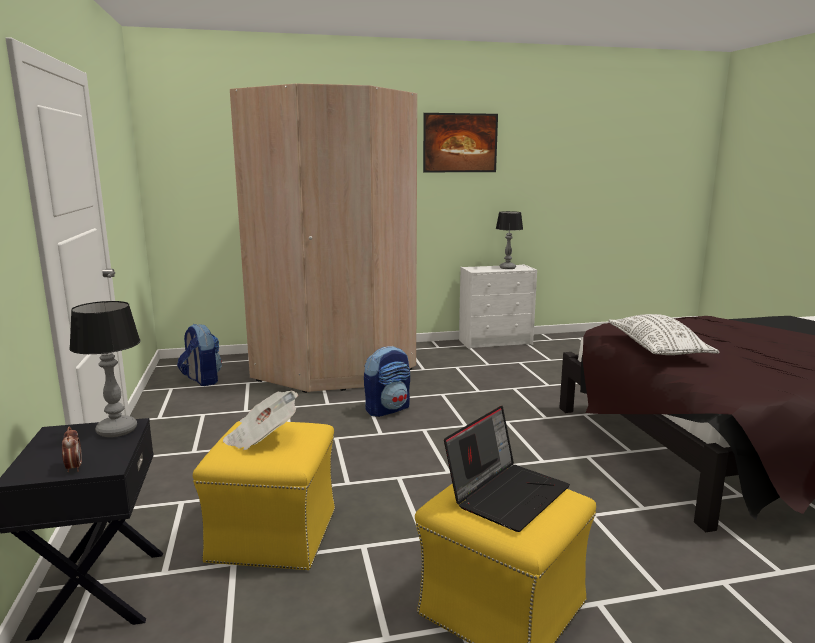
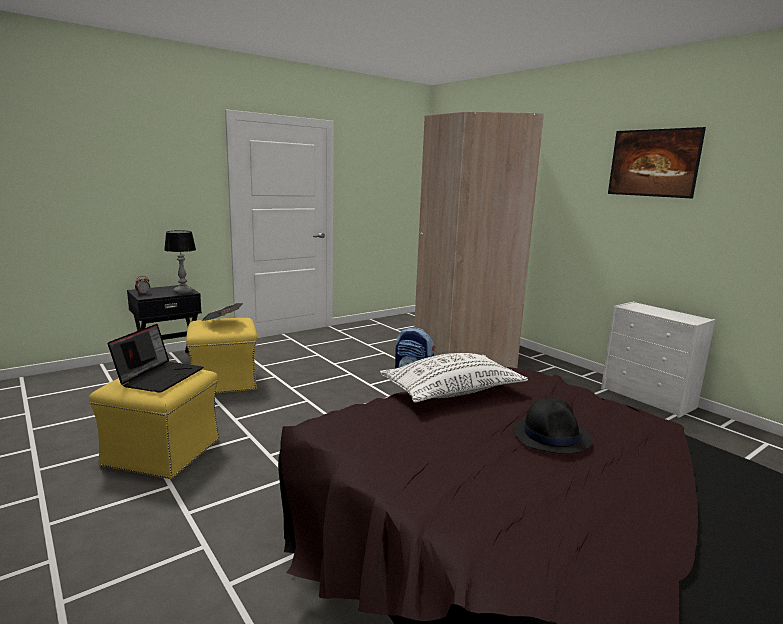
camera: 65 degrees right, 0 degrees up
(202, 380) = (400, 326): backpack -> none
(507, 268) = (672, 315): table lamp -> none
(507, 493) = (160, 376): laptop -> laptop turned 90 degrees counterclockwise
(742, 339) = (551, 436): none -> black hat

